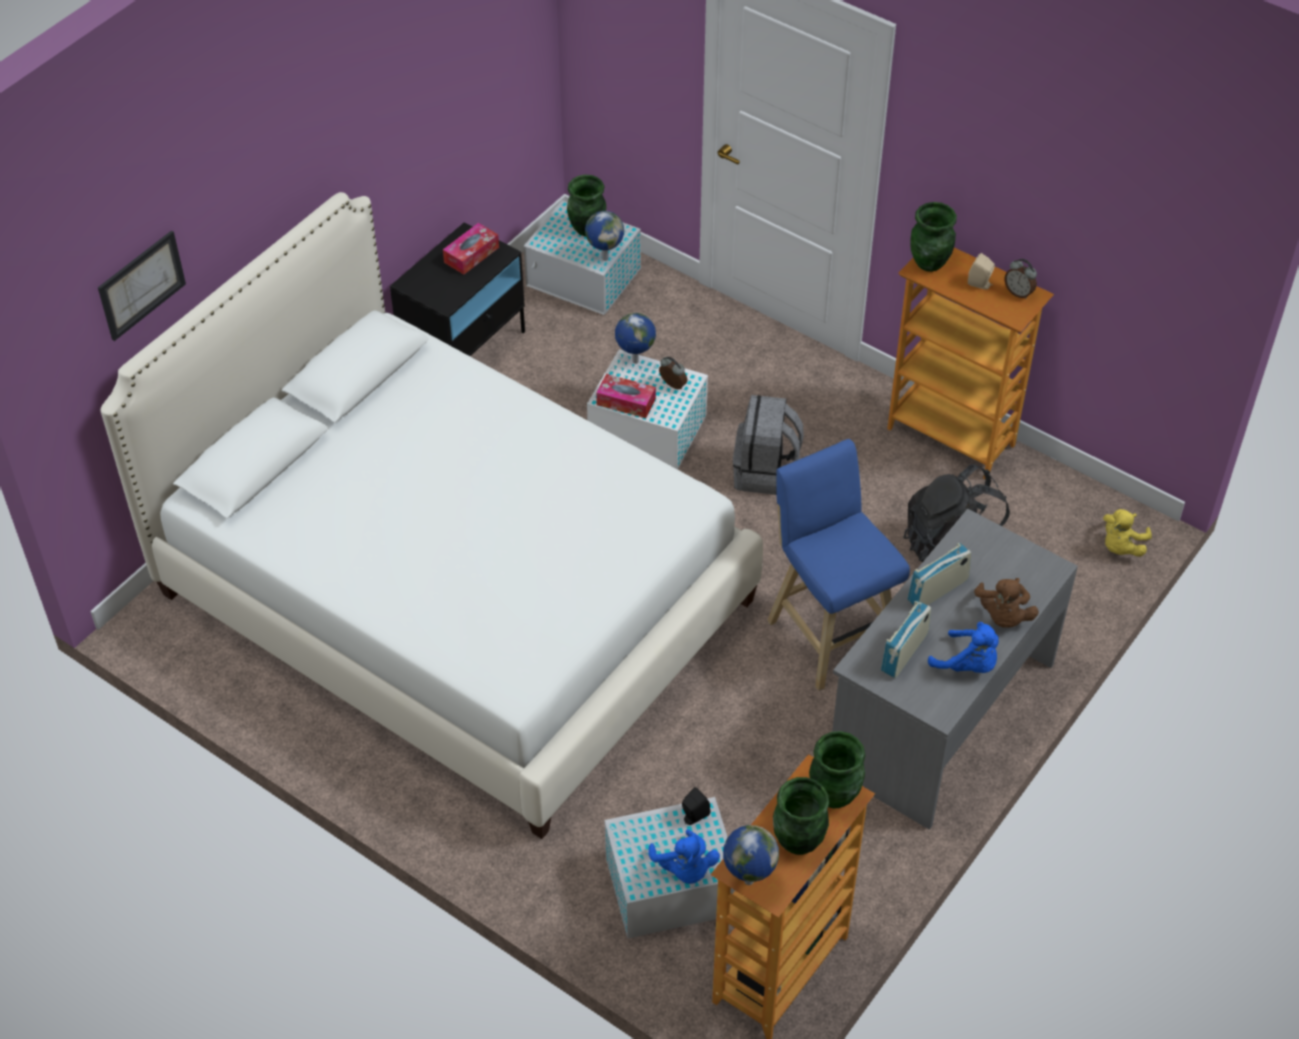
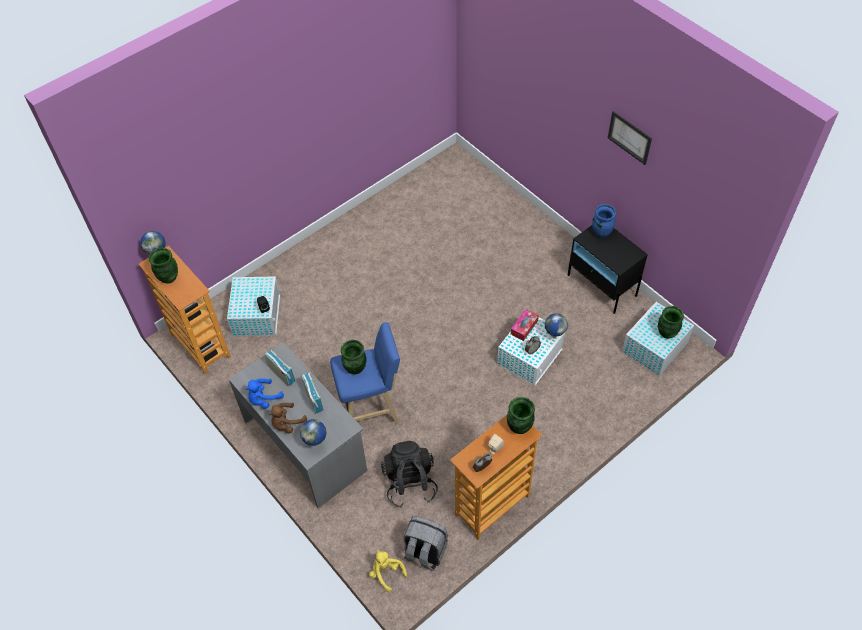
camera: 105 degrees right, 5 degrees up
(141, 285) = (506, 51): picture -> picture (629, 137)
(425, 282) = (601, 232): none -> blue vase
(455, 595) = (439, 261): white bed -> none
(471, 255) = (619, 254): tissue box -> none
(605, 258) = (640, 337): globe -> globe (316, 444)
(685, 869) = (239, 299): blue plush toy -> none
(765, 472) = (486, 404): grey backpack -> grey backpack (425, 552)
(835, 795) = (185, 295): green vase -> green vase (355, 368)
(1003, 616) = (287, 423): brown plush toy -> brown plush toy turned 60 degrees counterclockwise

